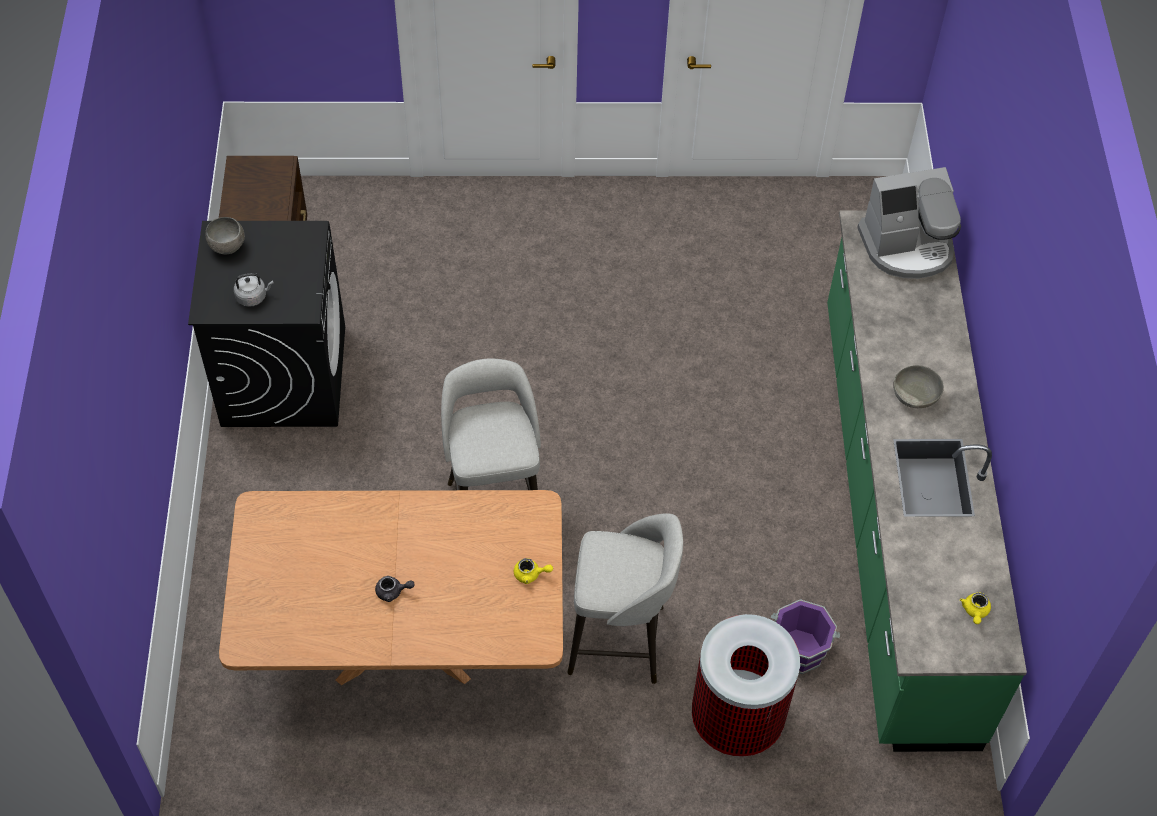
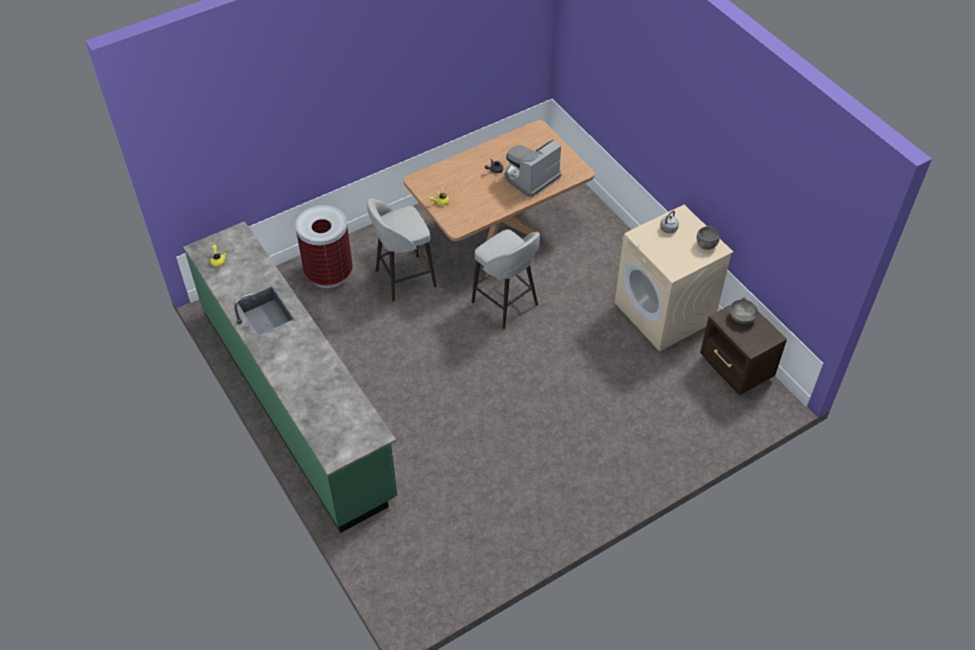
camera: 150 degrees right, 5 degrees down
(283, 375) = (665, 313): black washing machine -> beige washing machine
(798, 649) = (315, 314): purple bucket -> none
(907, 247) = (341, 435): coffee machine -> coffee machine (531, 178)
(915, 396) = (293, 347): grey bowl -> grey bowl (741, 317)

